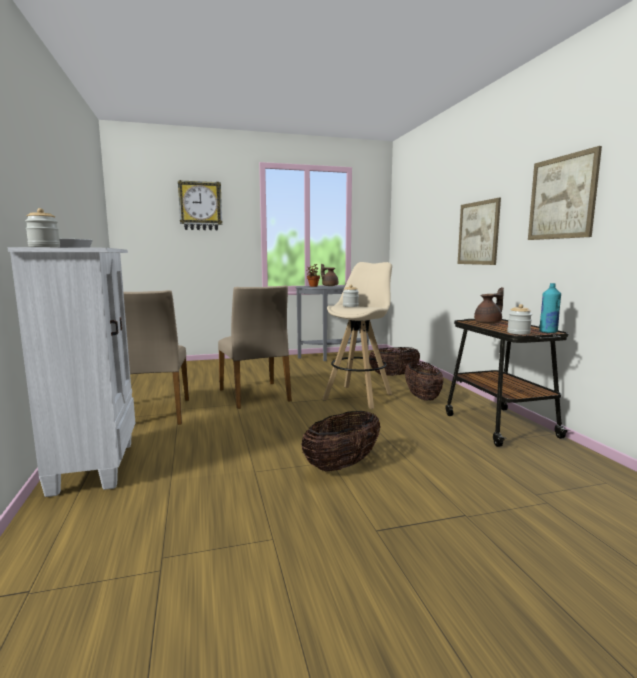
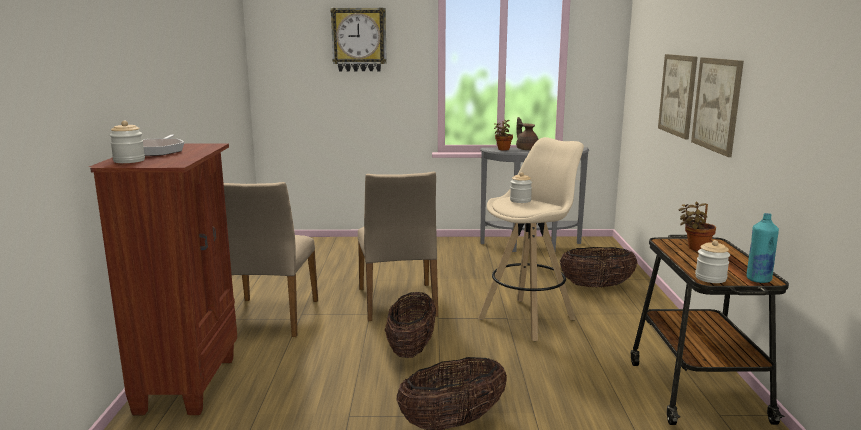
camera: 15 degrees right, 5 degrees up
(96, 467) = (189, 385): white cabinet -> brown cabinet
(422, 397) = (614, 329): basket -> basket (411, 348)
(489, 323) = (695, 248): brown teapot -> potted plant
(562, 197) = (807, 84): picture -> picture (677, 95)

